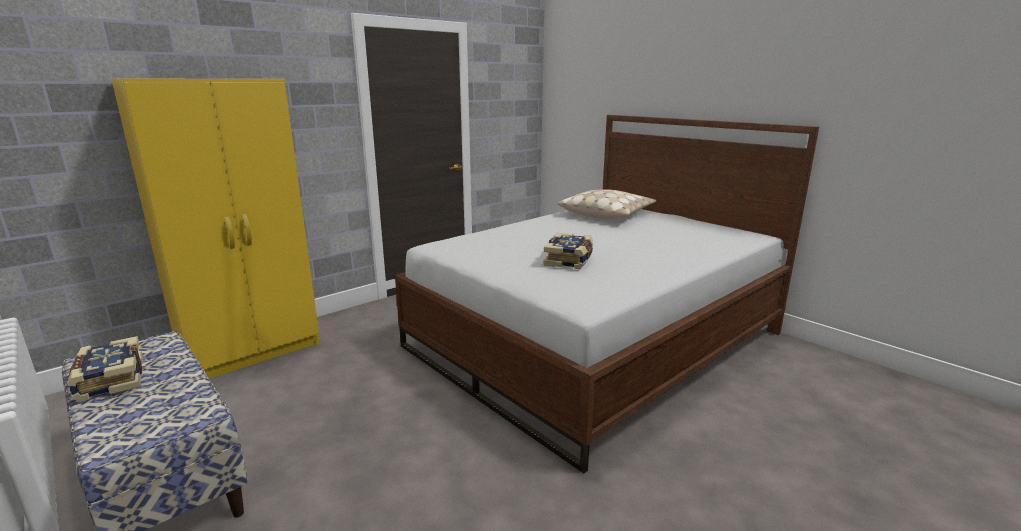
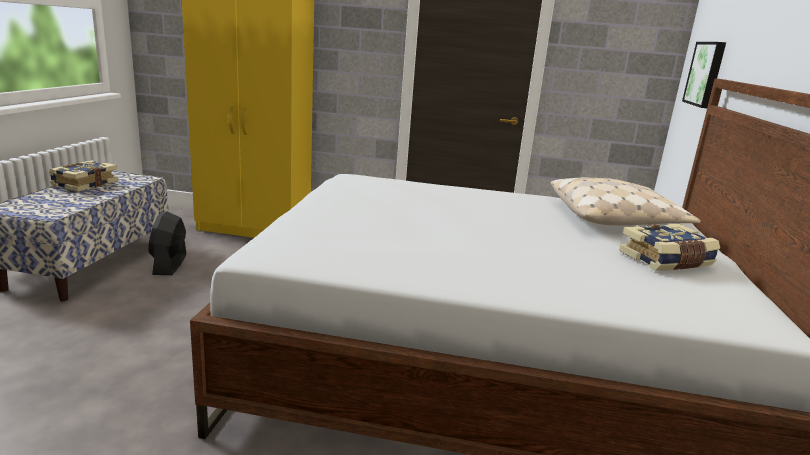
camera: 50 degrees right, 0 degrees up
(258, 421) = (170, 264): none -> black fan
(570, 260) = (396, 226): book -> book (666, 261)
(582, 111) = (706, 74): none -> picture

